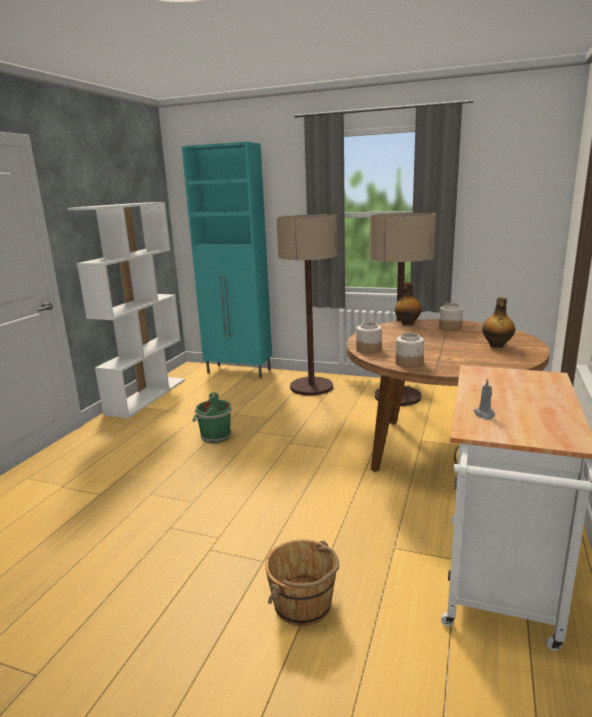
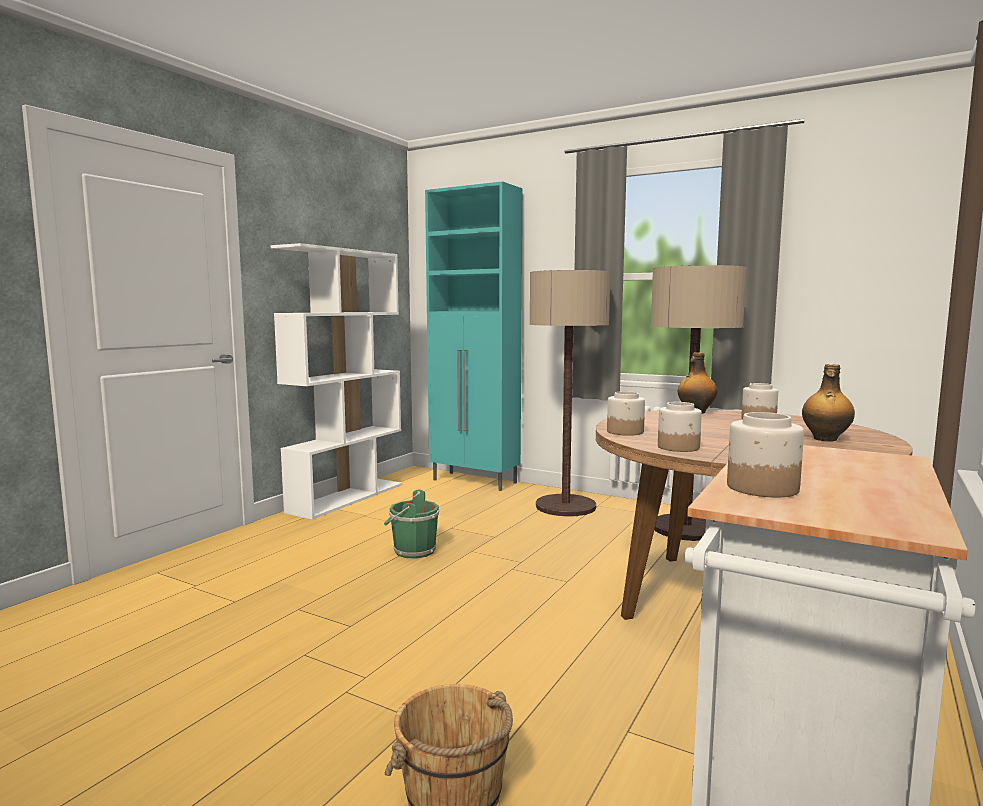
camera: 10 degrees right, 10 degrees down
(484, 414) = (761, 488): grey candle -> jar

